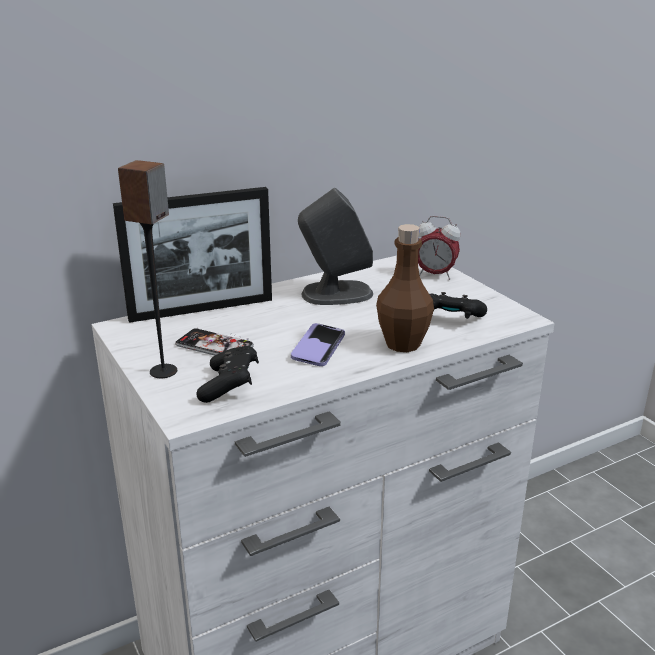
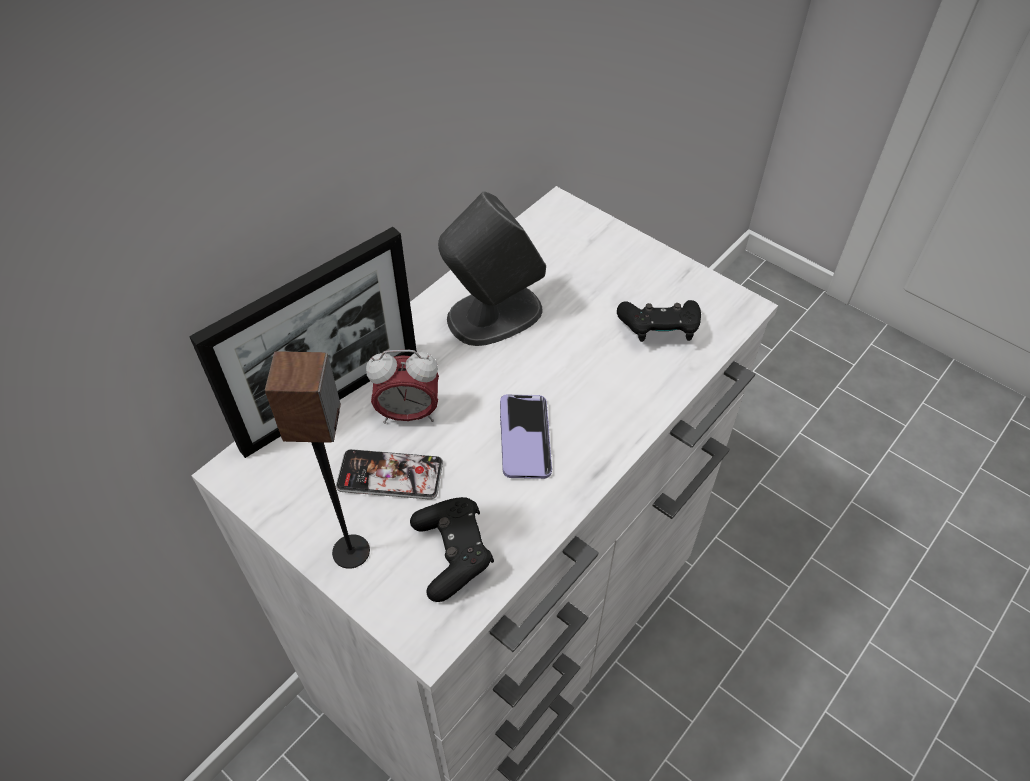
camera: 20 degrees left, 25 degrees up
(403, 344) = (624, 401): brown bottle -> none
(435, 275) = (599, 240): alarm clock -> alarm clock (408, 413)

